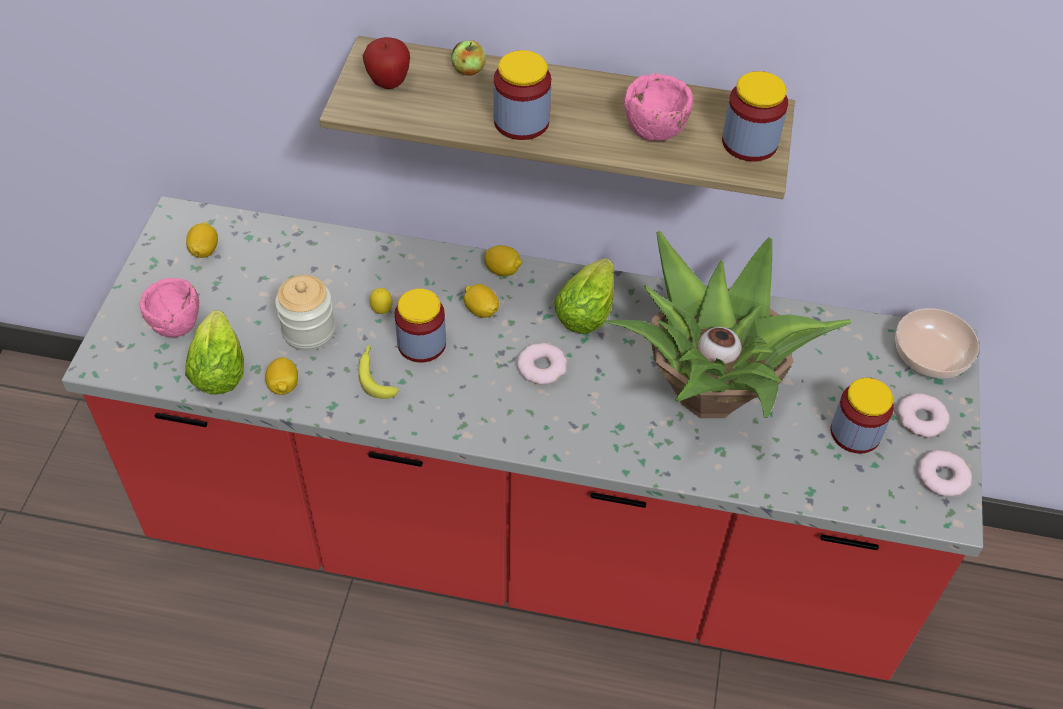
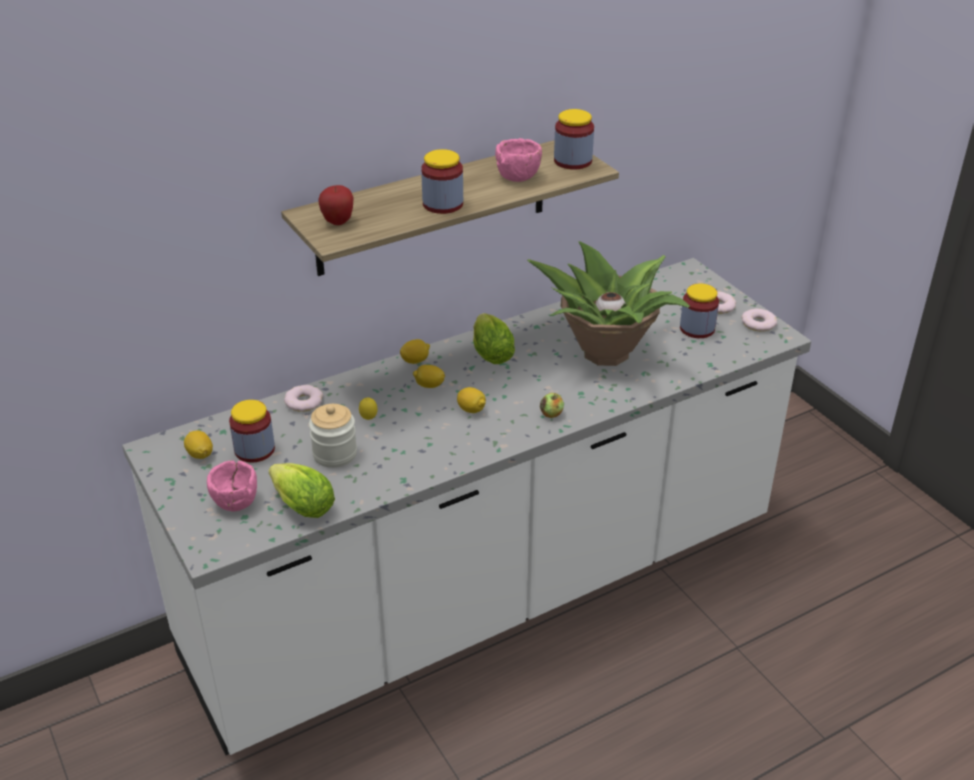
camera: 40 degrees left, 15 degrees down
(283, 386) = (357, 489): lemon -> lemon (471, 409)
(376, 375) = (409, 450): banana -> none
(421, 343) = (416, 420): jar -> jar (254, 450)
(468, 70) = (376, 197): apple -> apple (551, 414)
(524, 542) = (487, 592): red counter -> white counter
(542, 367) = (502, 391): donut -> donut (304, 402)
(931, 354) = (687, 278): bowl -> none

